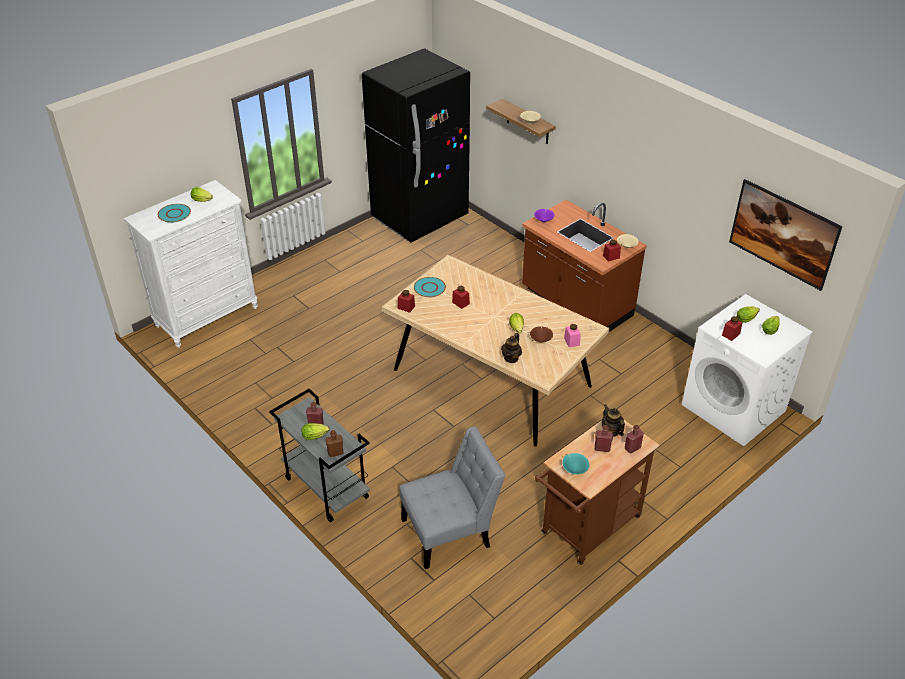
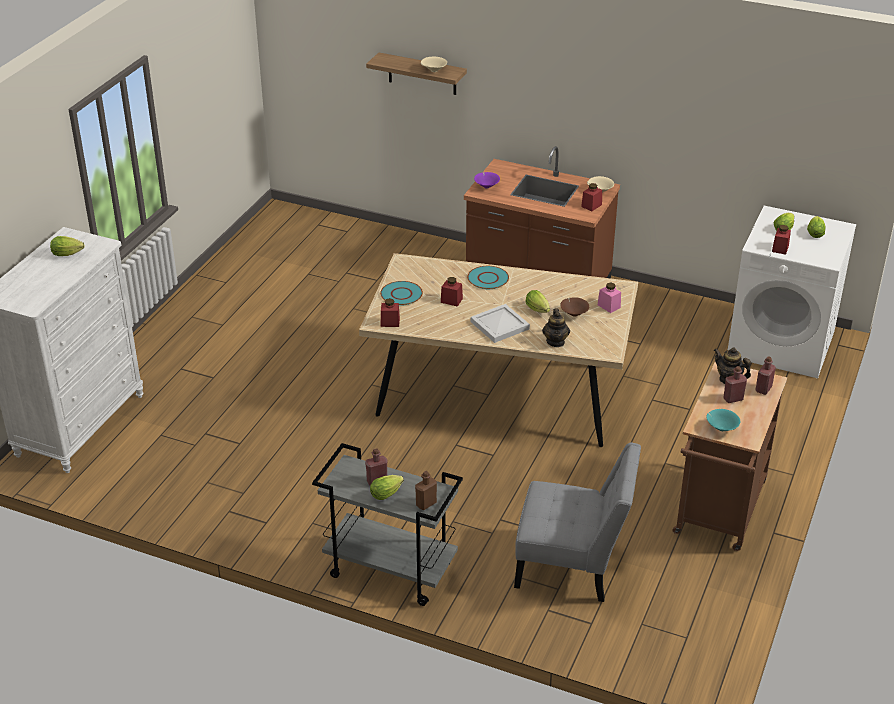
camera: 25 degrees left, 5 degrees down
(174, 214) = (42, 278): turquoise plate -> turquoise plate (488, 278)
(420, 217) = (280, 238): black fridge -> none
(450, 531) = (572, 566): grey chair -> grey chair turned 60 degrees clockwise
(480, 332) = (498, 325): none -> white tray
(779, 249) = (799, 140): picture -> none

